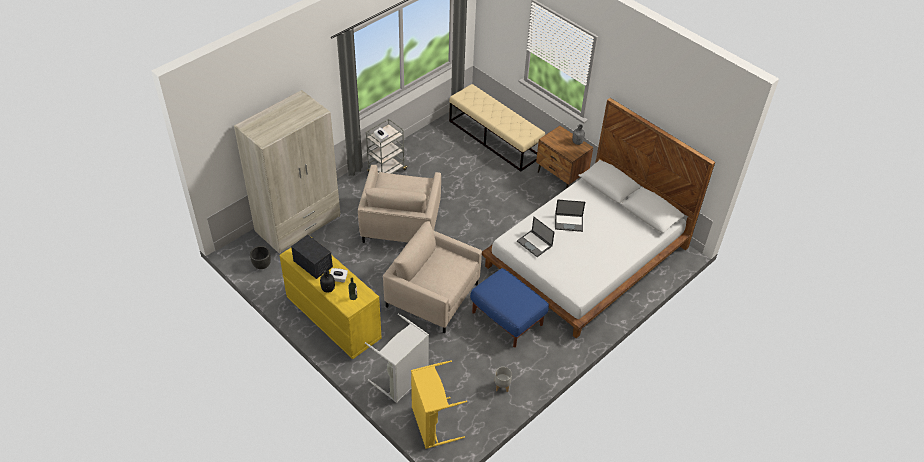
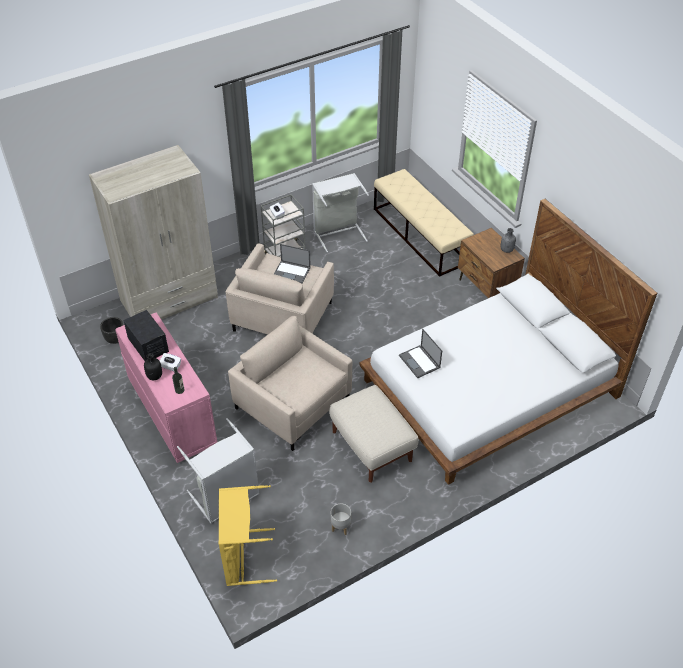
camera: 15 degrees right, 0 degrees up
(333, 318) = (172, 412): yellow dresser -> pink dresser
(425, 145) = (338, 232): none -> grey laundry basket
(507, 318) = (371, 446): blue ottoman -> beige ottoman
(569, 222) = (469, 342): laptop -> laptop (292, 272)

